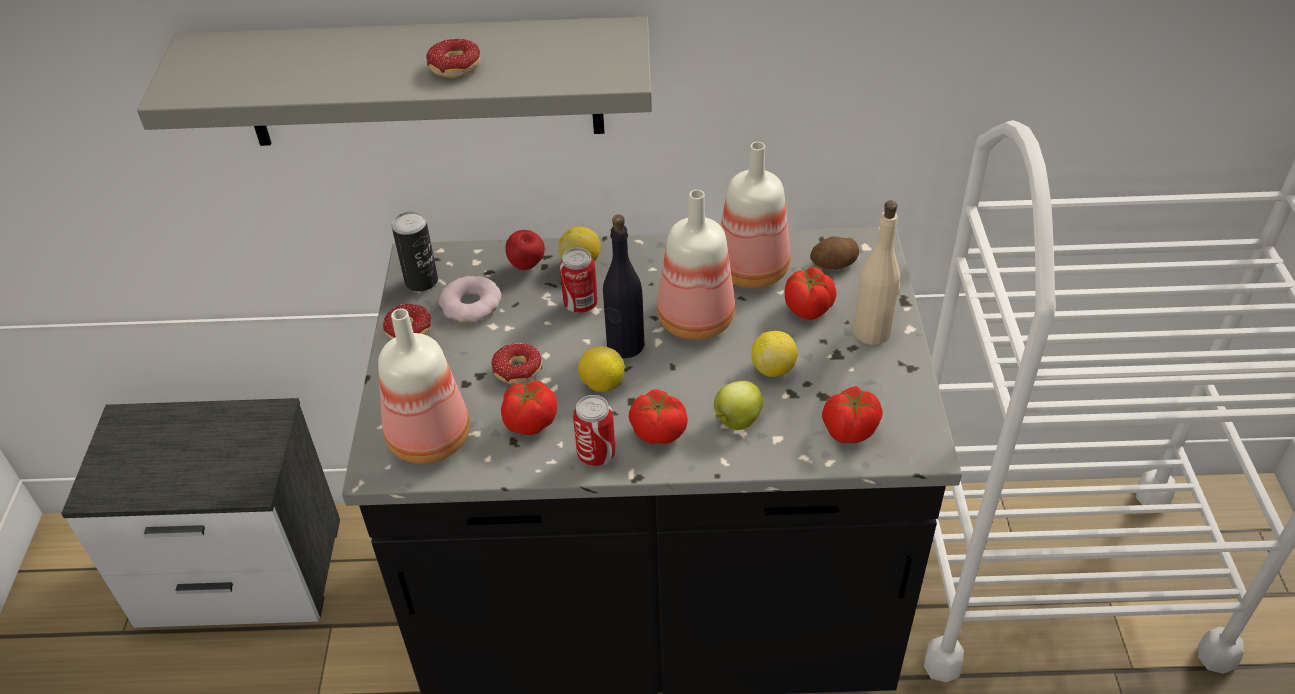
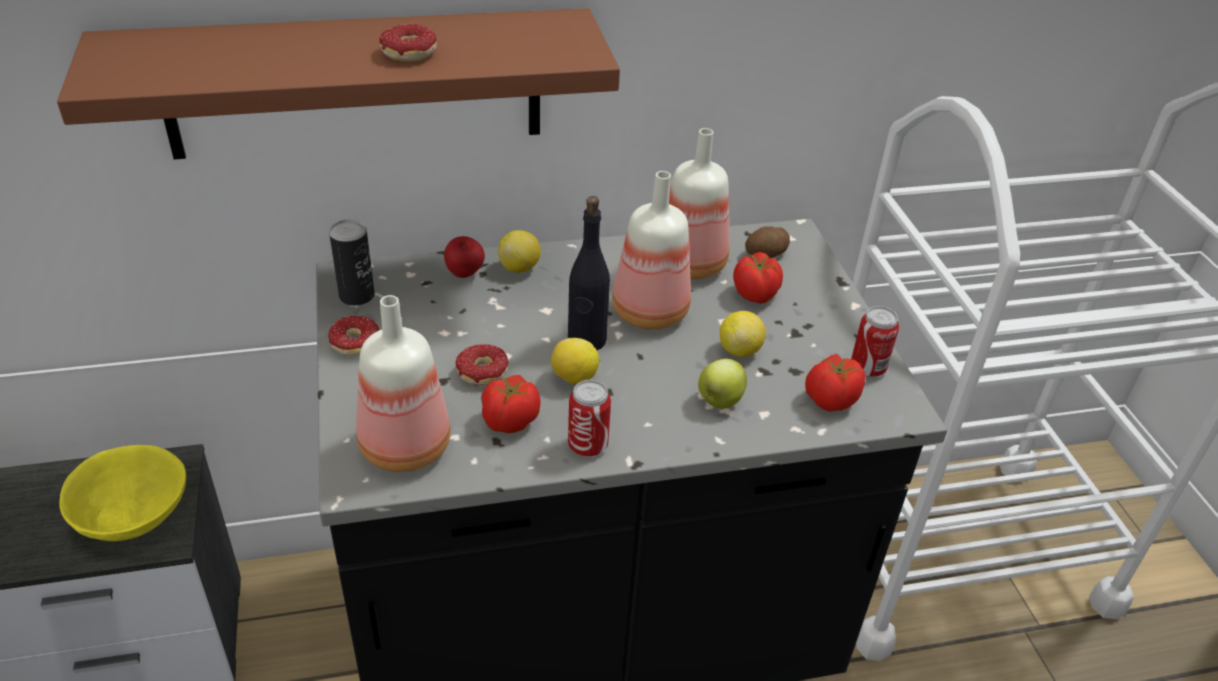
camera: 15 degrees left, 5 degrees down
(228, 457) = (133, 511): none -> yellow bowl
(422, 82) = (355, 84): grey shelf -> brown shelf
(471, 305) = (416, 314): donut -> none
(580, 304) = (530, 306): can -> can (867, 368)
(658, 432) = (645, 418): tomato -> none
(872, 332) = (821, 310): beige bottle -> none

